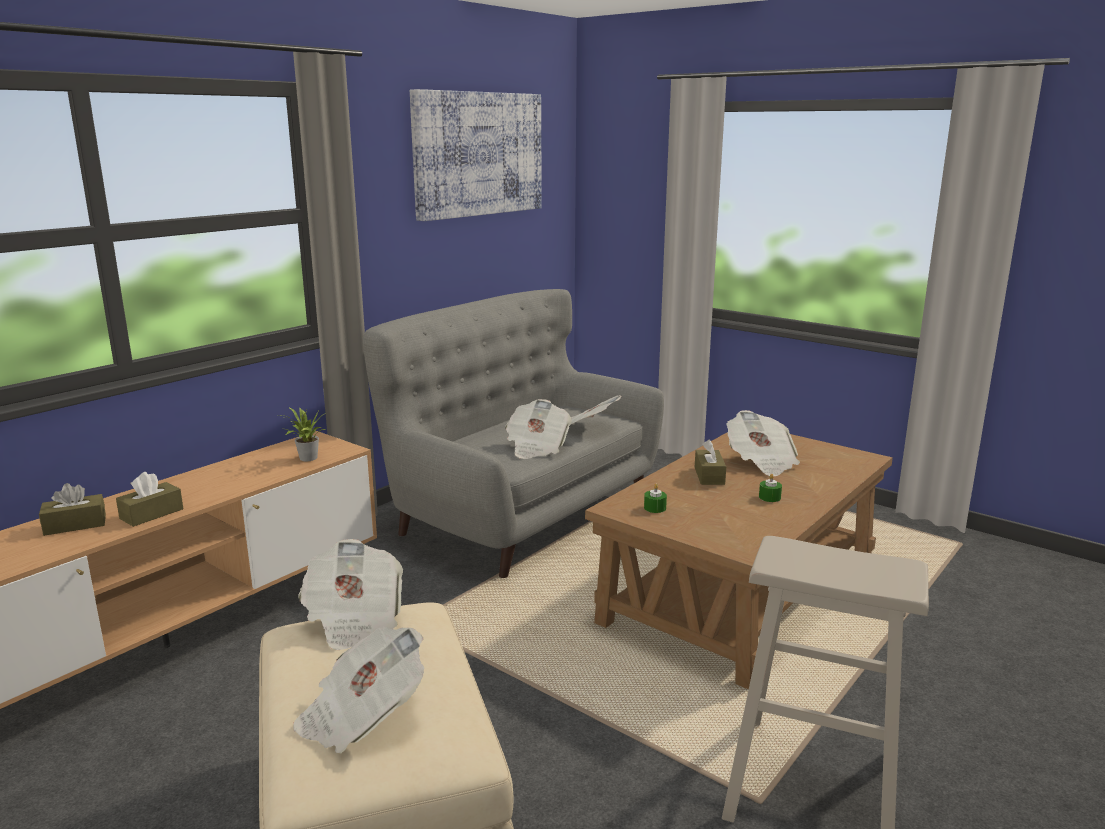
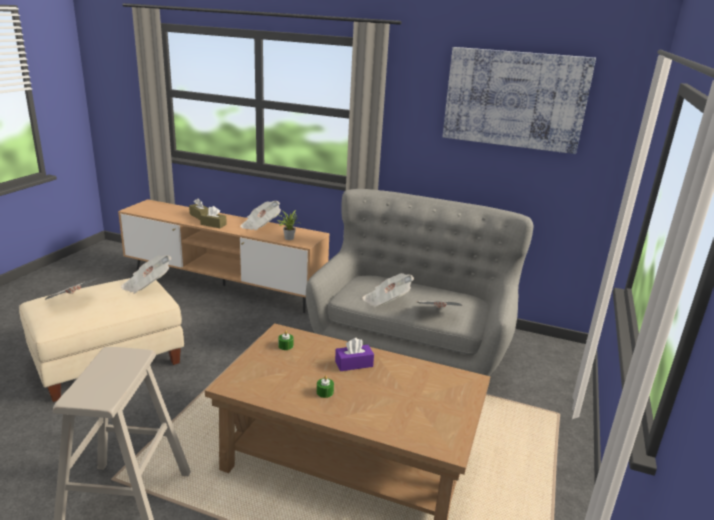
camera: 70 degrees right, 5 degrees up
(709, 476) = (354, 364): brown tissue box -> purple tissue box
(761, 462) = (398, 387): newspaper -> newspaper (260, 225)

